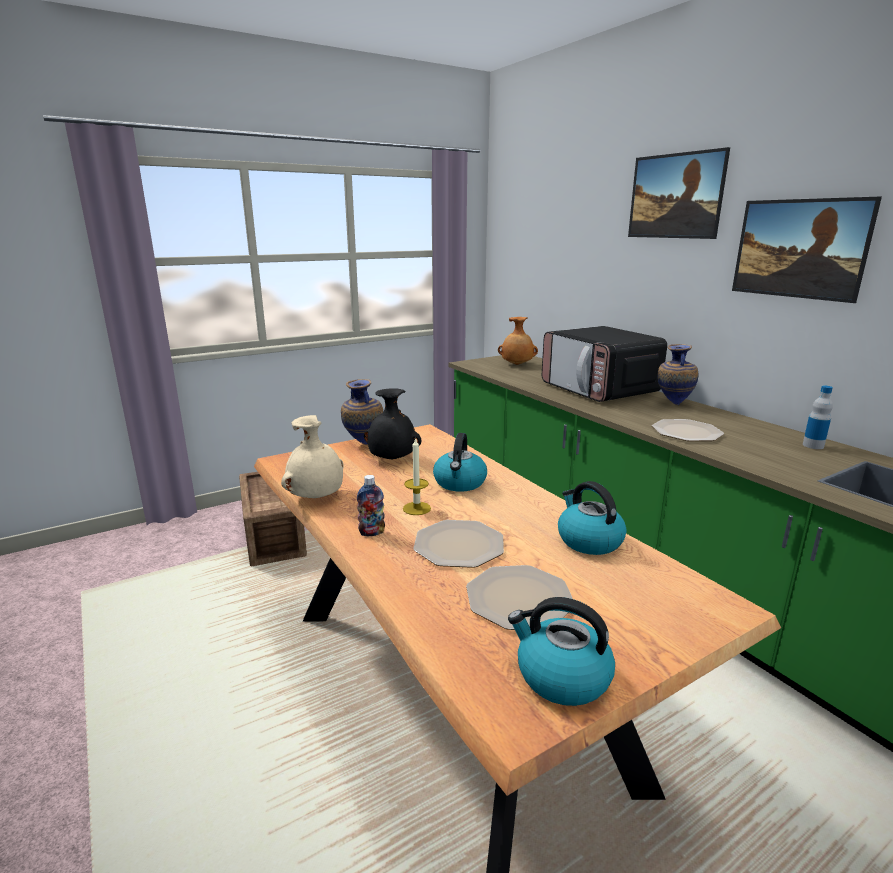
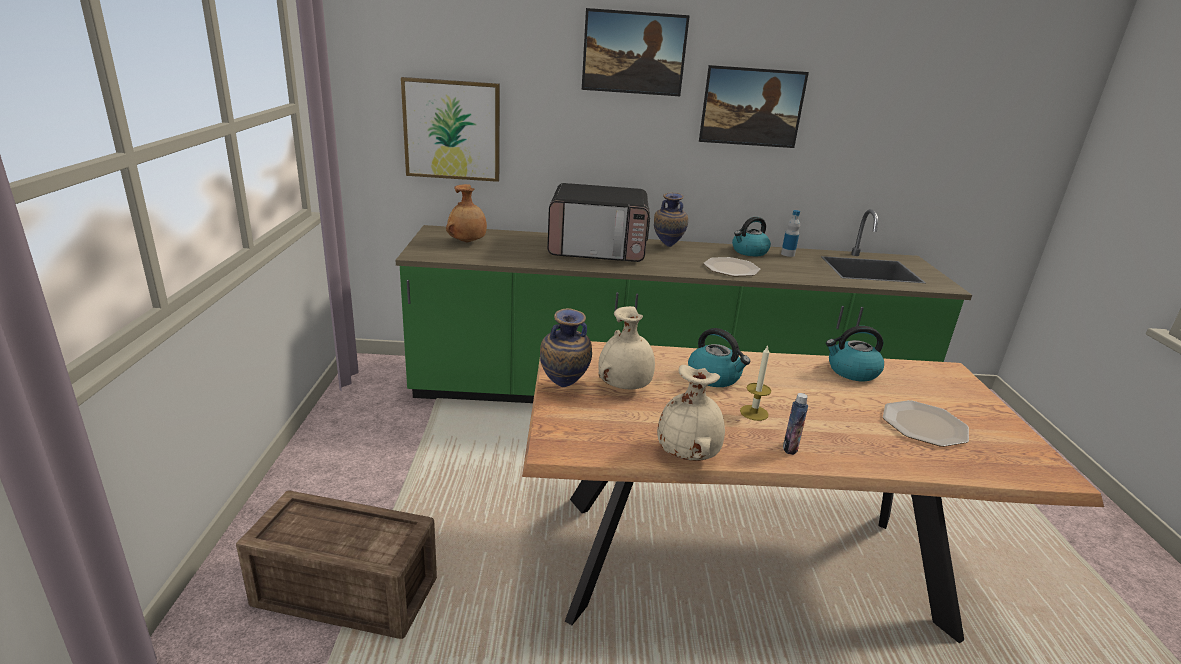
camera: 60 degrees left, 5 degrees up
(392, 459) = (625, 387): black vase -> beige vase
(458, 545) = (834, 419): plate -> none
(543, 275) = (452, 130): none -> picture
(561, 676) = (1016, 445): kettle -> kettle (749, 252)

